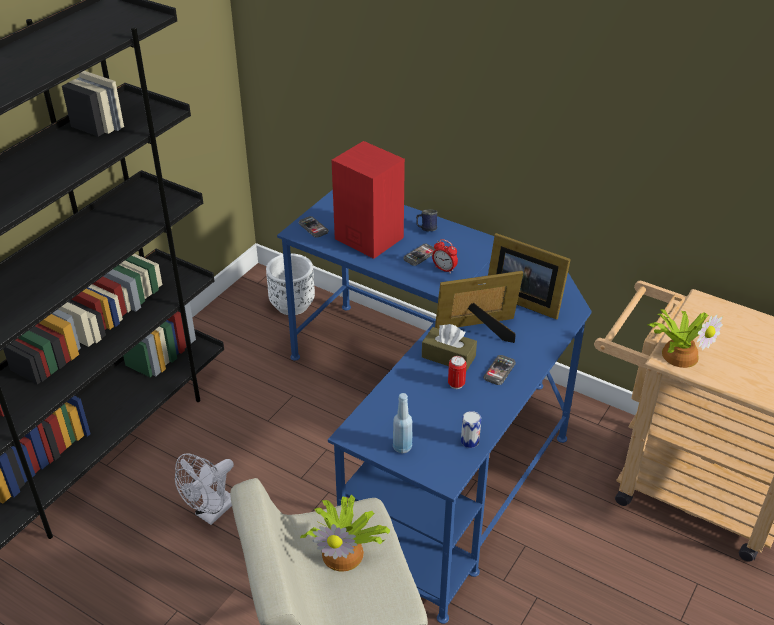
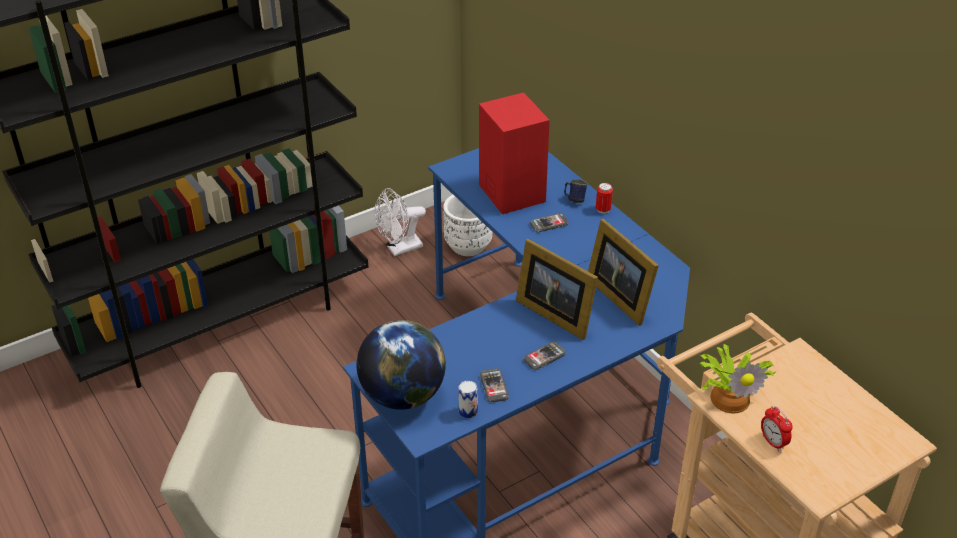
camera: 25 degrees right, 0 degrees up
(212, 513) = (280, 413): white fan -> white fan (399, 249)
(313, 228) = (466, 169): phone -> phone (494, 386)
(345, 551) = (293, 467): potted plant -> none
(402, 447) = (403, 395): blue bottle -> globe
(444, 269) = (563, 244): alarm clock -> alarm clock (773, 442)
(448, 357) = (505, 328): brown tissue box -> none
(456, 384) = (494, 356): can -> can (603, 210)
(480, 330) = (554, 312): picture frame -> picture frame turned 150 degrees counterclockwise

